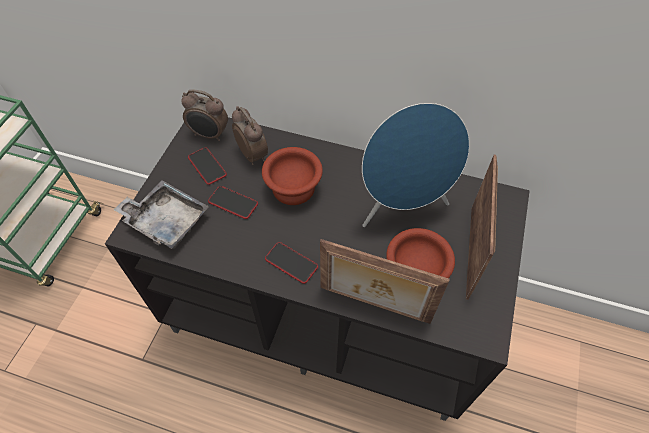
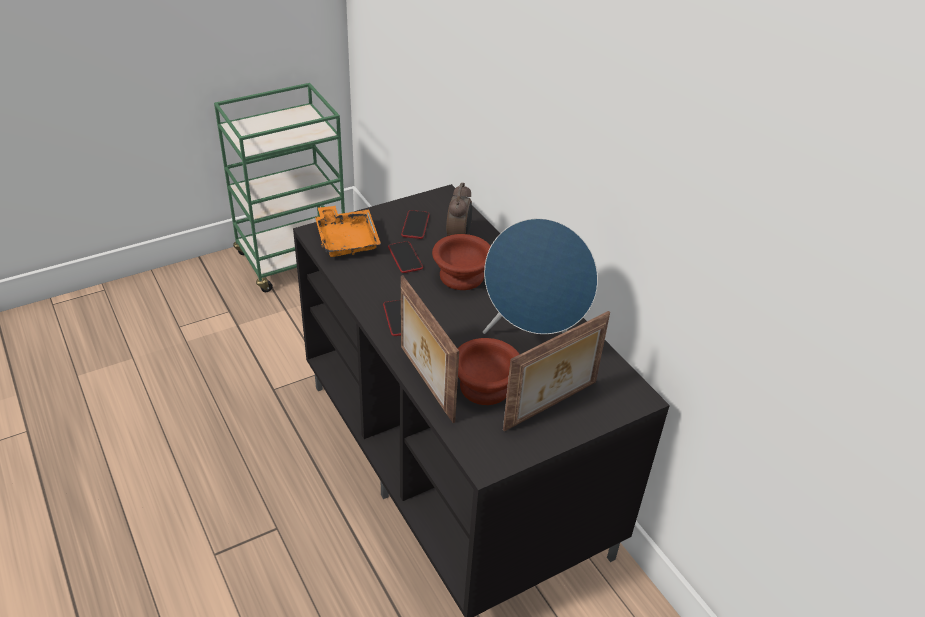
camera: 40 degrees right, 15 degrees down
(166, 221) = (346, 240): grey tray -> orange tray
(209, 135) = (442, 207): alarm clock -> none

